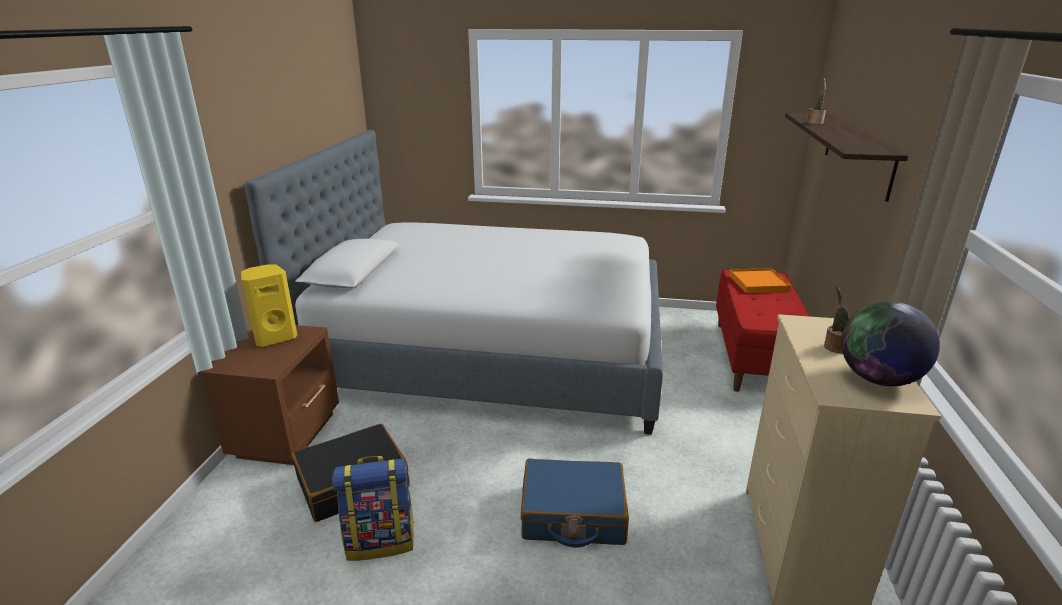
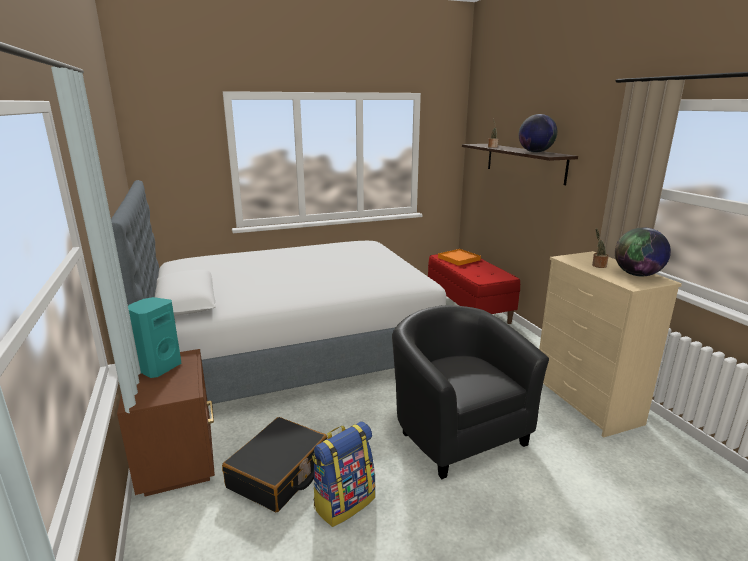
camera: 30 degrees left, 5 degrees down
(275, 337) = (159, 367): yellow speaker -> turquoise speaker
(573, 514) = (456, 431): blue suitcase -> black armchair
(852, 140) = (535, 152): none -> globe

